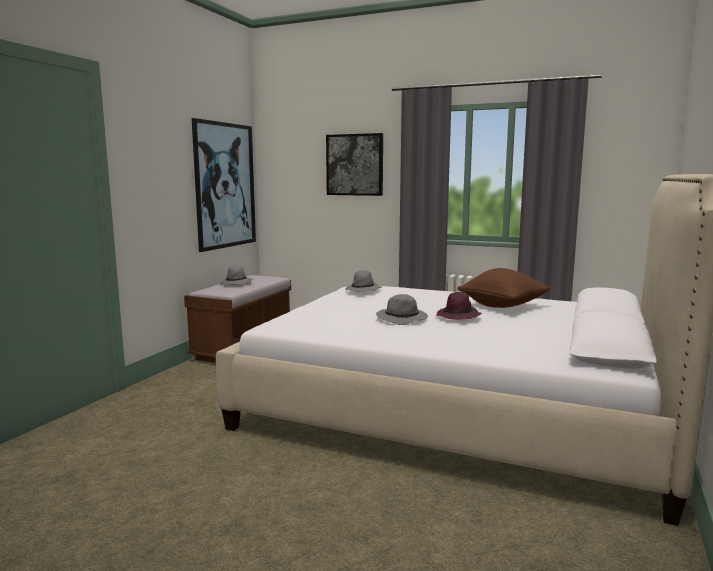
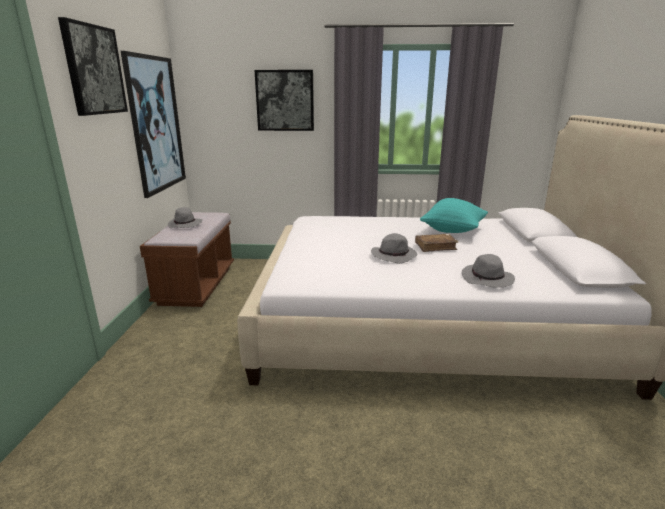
camera: 20 degrees left, 10 degrees up
(159, 133) = (94, 70): none -> picture
(363, 290) = (324, 224): grey hat -> grey hat (487, 279)
(458, 316) = (435, 247): purple hat -> brown book
(503, 307) = (453, 231): brown pillow -> turquoise pillow

